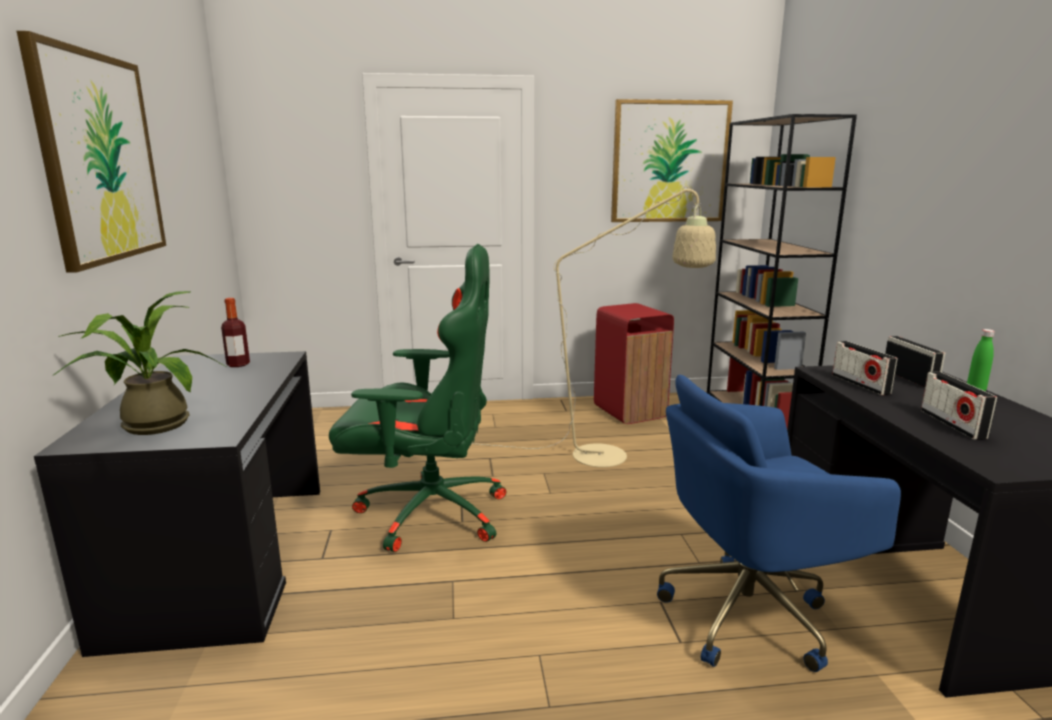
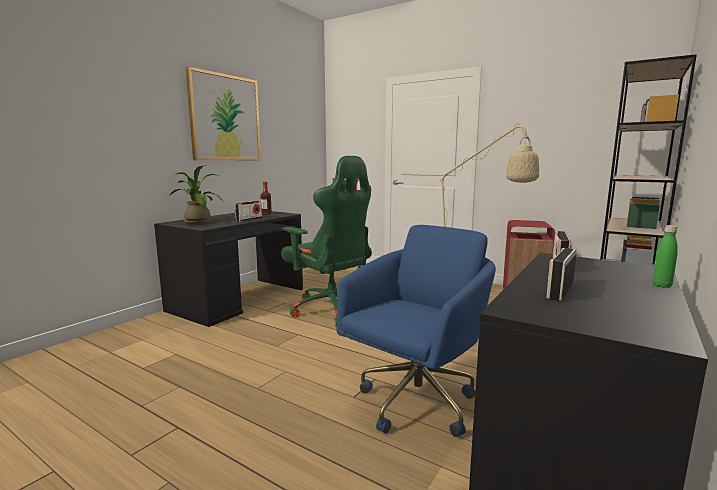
camera: 40 degrees right, 5 degrees down
(669, 162) = (581, 117): picture -> none
(752, 616) = (414, 406): blue office chair -> blue office chair turned 105 degrees clockwise
(909, 378) = (620, 270): radio -> radio (249, 219)

